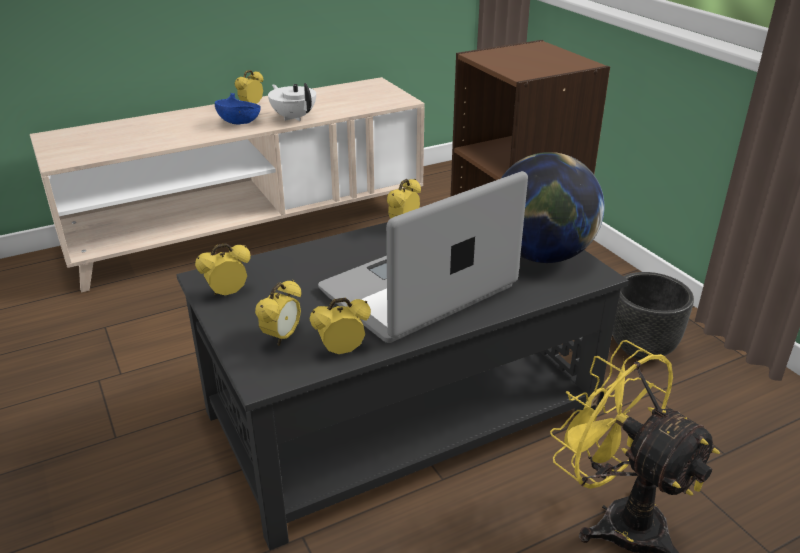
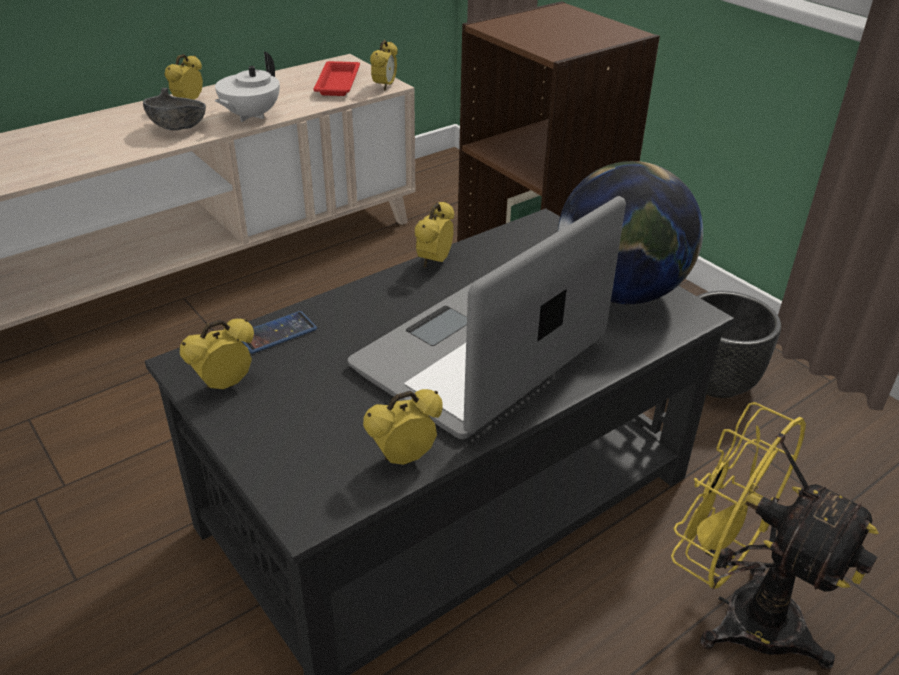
camera: 10 degrees left, 5 degrees up
(240, 123) = (179, 128): blue bowl -> grey bowl
(273, 263) = (277, 333): none -> phone
(282, 337) = (317, 445): alarm clock -> alarm clock (385, 86)
(294, 117) = (250, 116): white teapot -> white teapot turned 105 degrees counterclockwise
(366, 97) = (338, 83): none -> red tray

